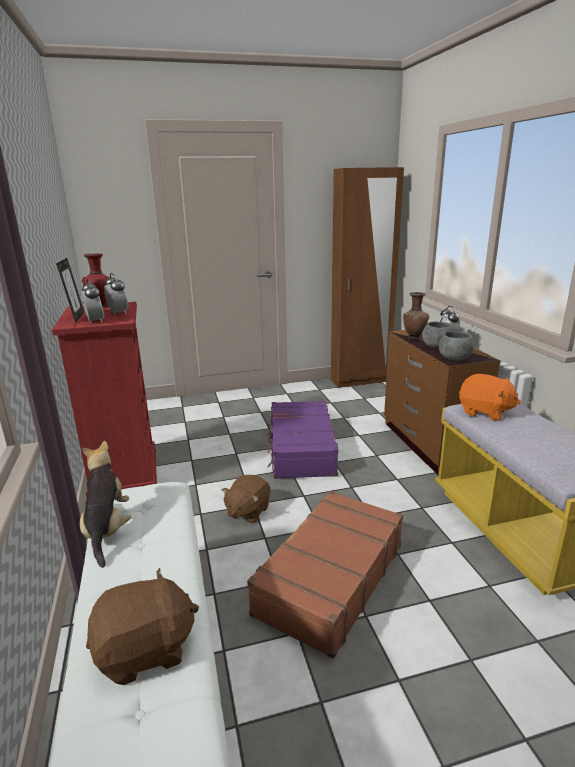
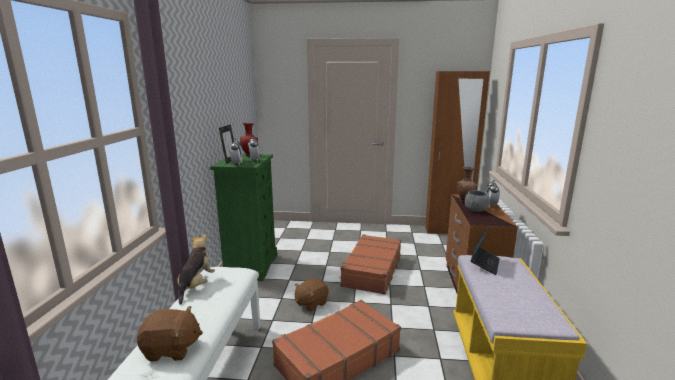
camera: 20 degrees right, 5 degrees down
(124, 476) = (250, 266): red dresser -> green dresser
(301, 449) = (371, 271): purple suitcase -> brown suitcase
(454, 359) = (480, 220): grey bowl -> none
(485, 412) = (484, 264): orange plush toy -> laptop

